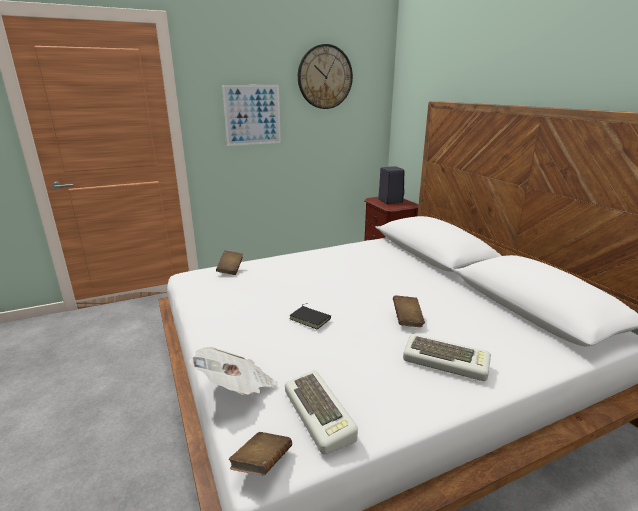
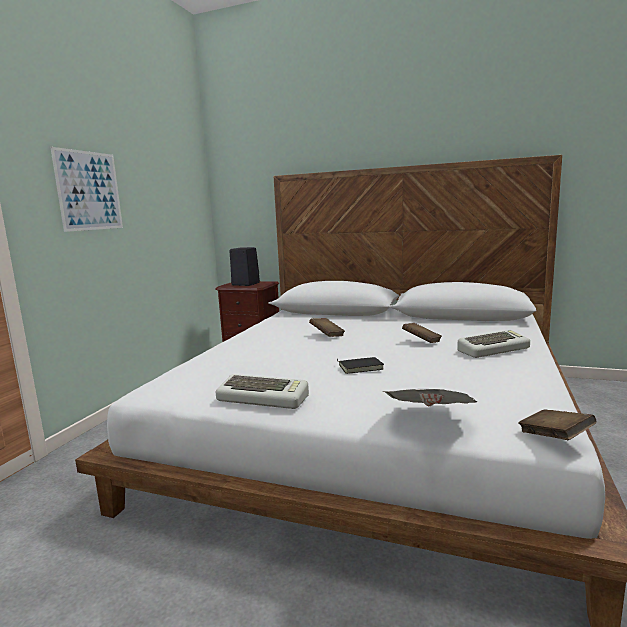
camera: 45 degrees left, 10 degrees down
(230, 269) = (196, 368): brown book -> brown book (327, 335)
(321, 415) = (511, 400): keyboard -> keyboard (264, 398)
(325, 77) = (154, 152): wall clock -> none

